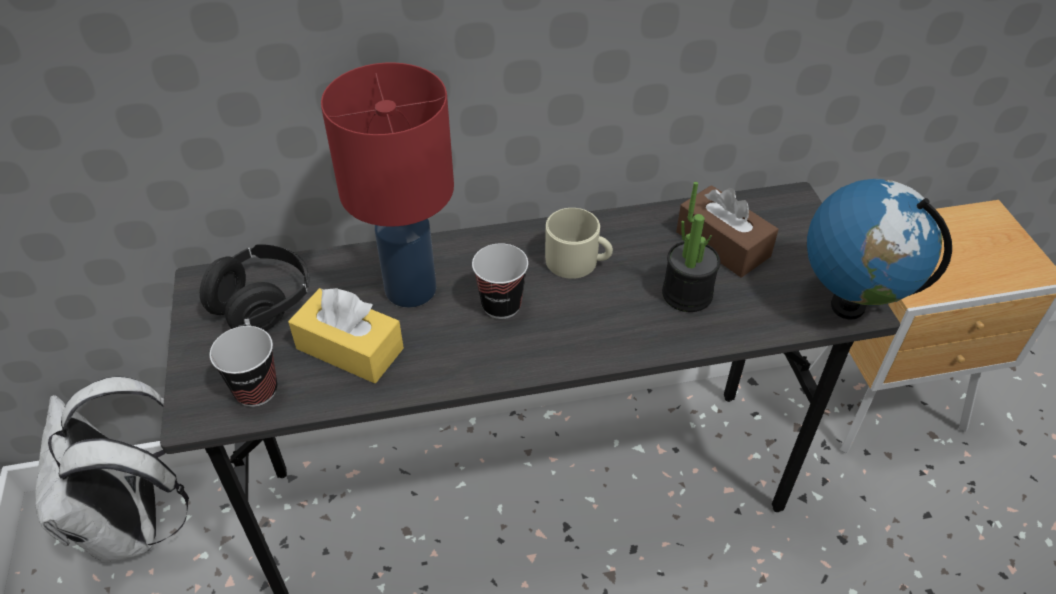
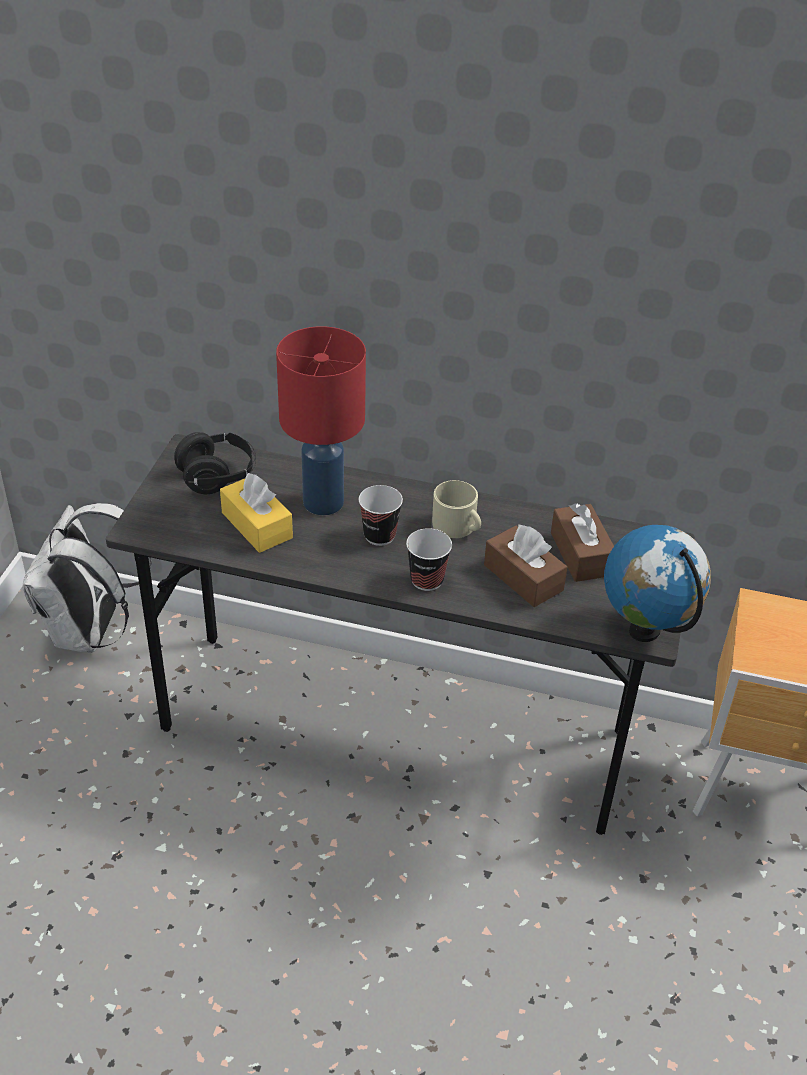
camera: 25 degrees right, 5 degrees down
(256, 390) = (181, 528): cup -> cup (427, 580)
(687, 294) = (523, 577): potted plant -> brown tissue box

